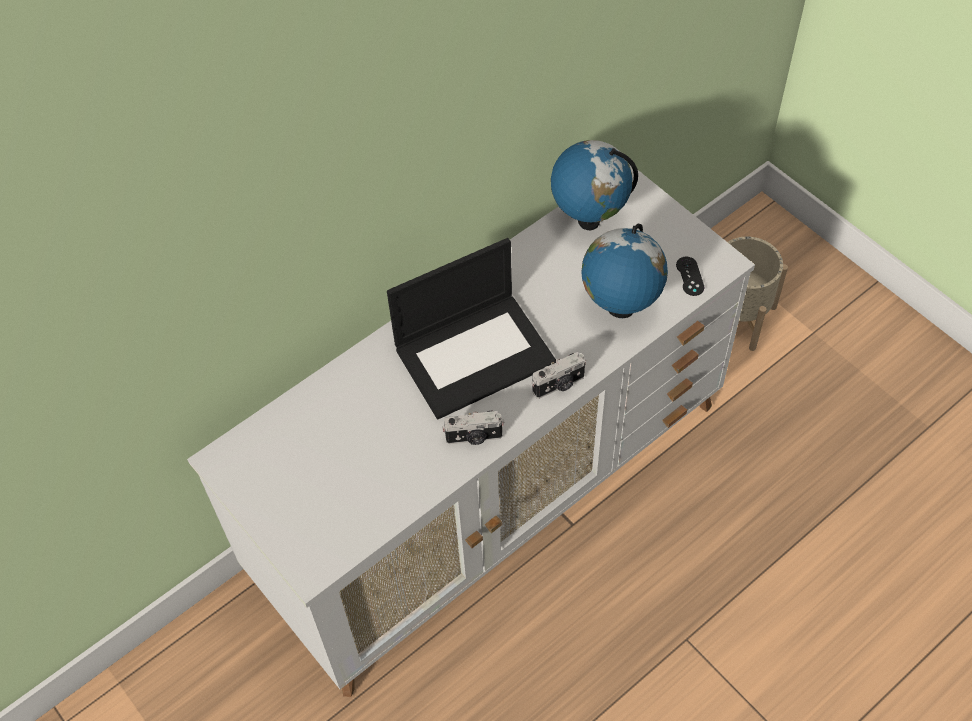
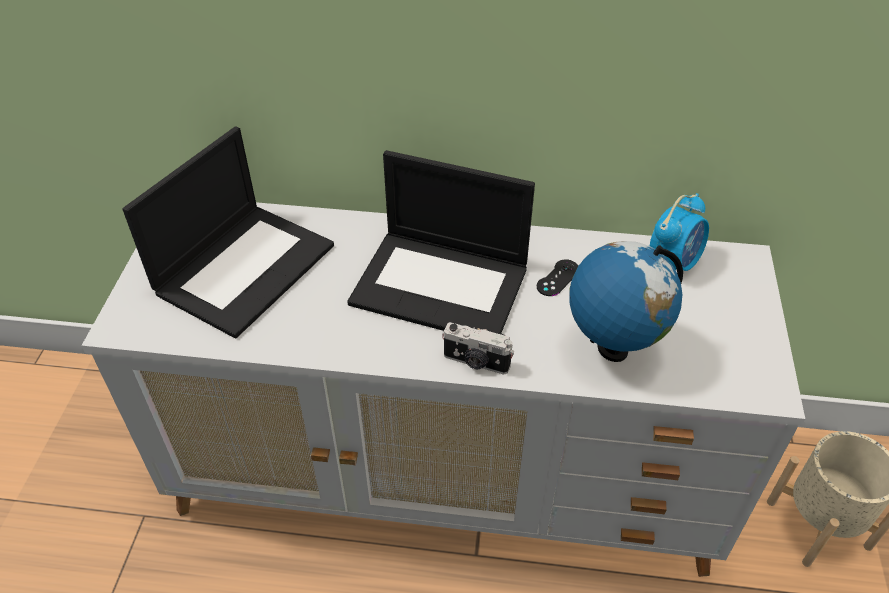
camera: 45 degrees right, 10 degrees down
(332, 456) = (245, 267): none -> laptop
(474, 438) = (354, 341): camera -> none
(589, 220) = (673, 263): globe -> alarm clock
(690, 276) = (717, 376): black game controller -> black game controller (558, 278)

